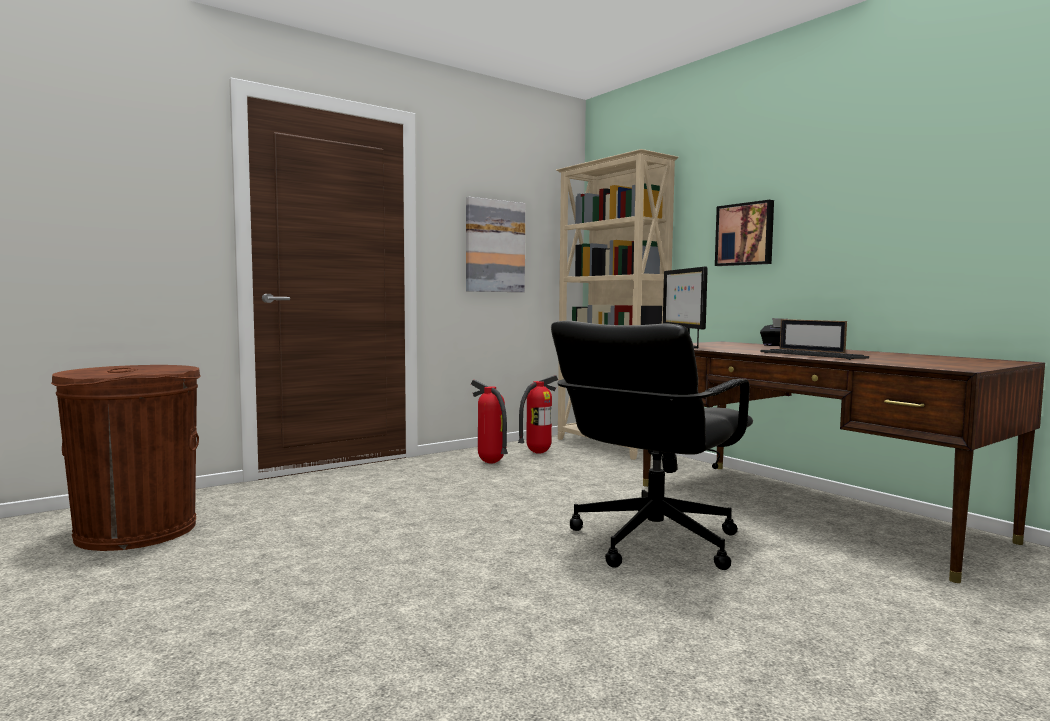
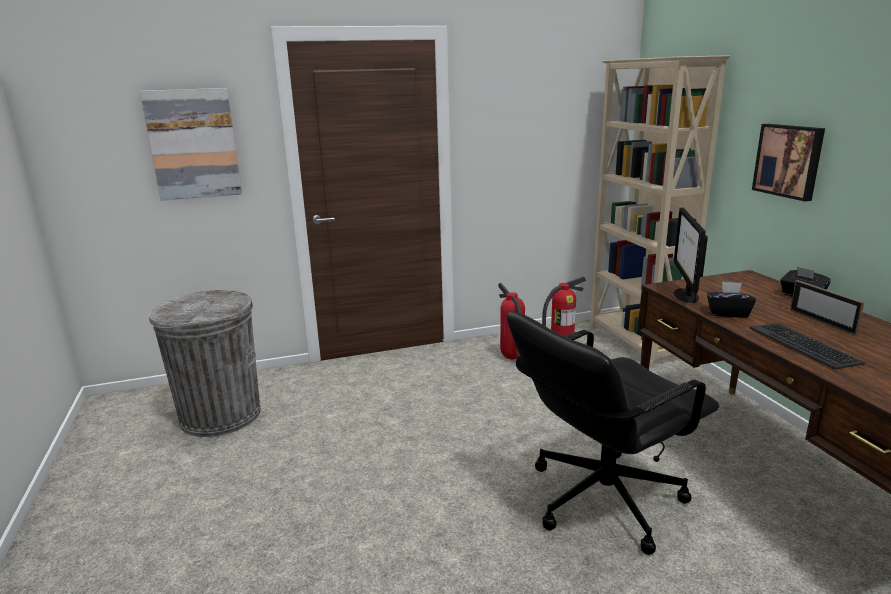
camera: 20 degrees right, 15 degrees up
(136, 530) = (220, 415): brown trash can -> grey trash can
(494, 246) = (531, 147): picture -> picture (193, 144)
(732, 350) = (728, 313): none -> black tissue box

